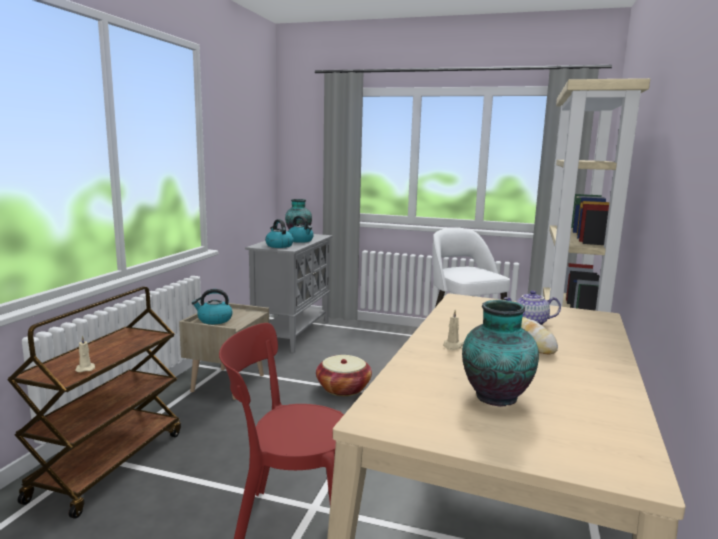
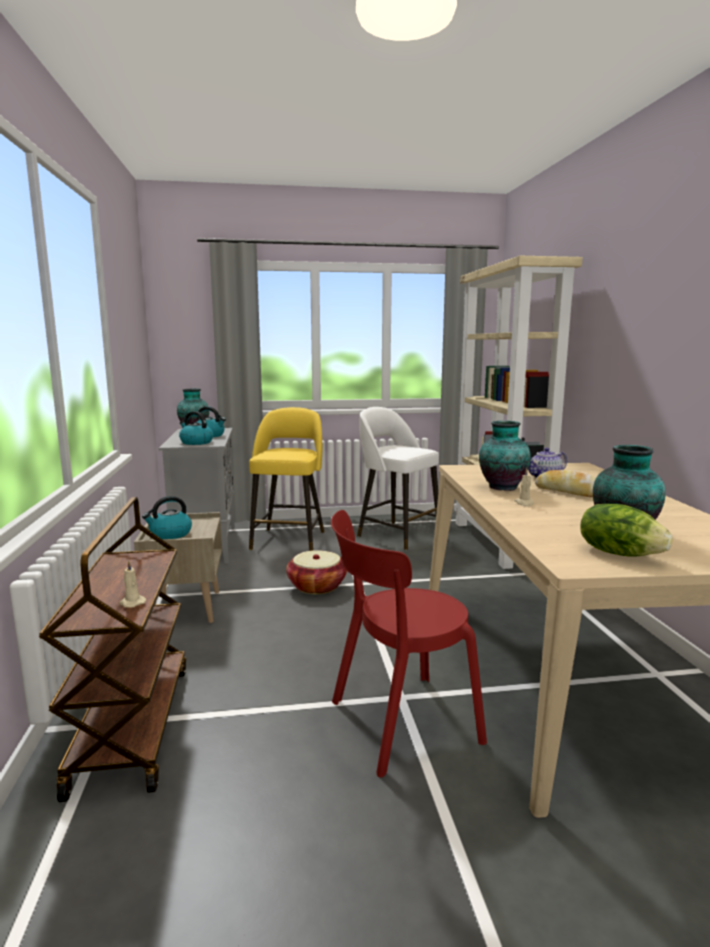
camera: 25 degrees left, 0 degrees up
(362, 341) = (289, 539): none -> yellow stool
(443, 418) = (619, 553): none -> lettuce
(463, 325) = (501, 487): none -> vase

